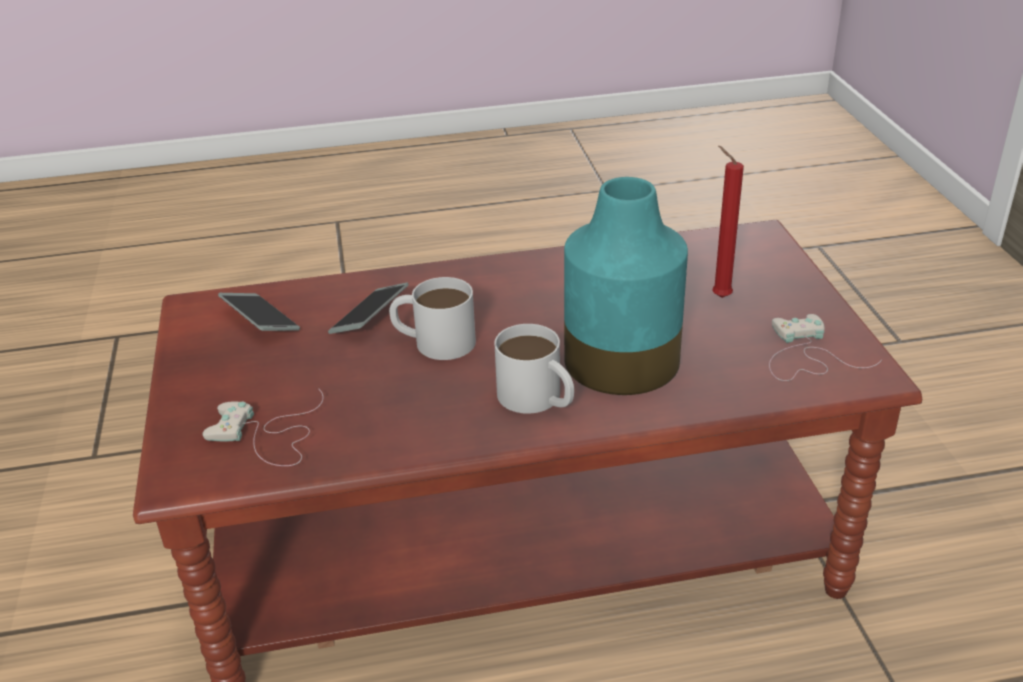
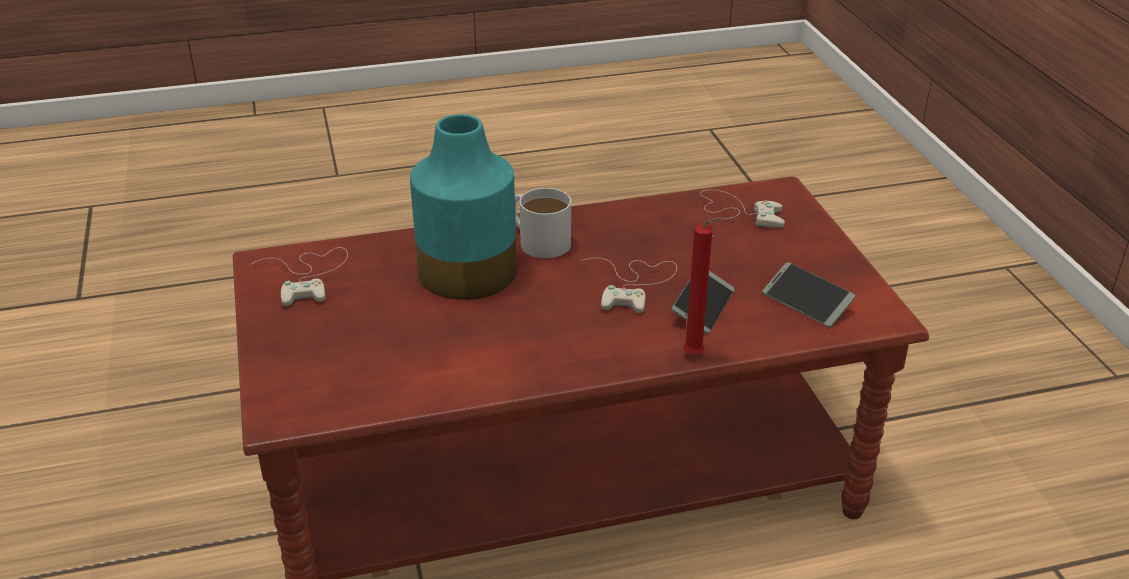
camera: 175 degrees right, 0 degrees up
(433, 341) = (634, 284): white mug -> white game controller
(718, 296) = (361, 332): red candle -> red candle (696, 356)

